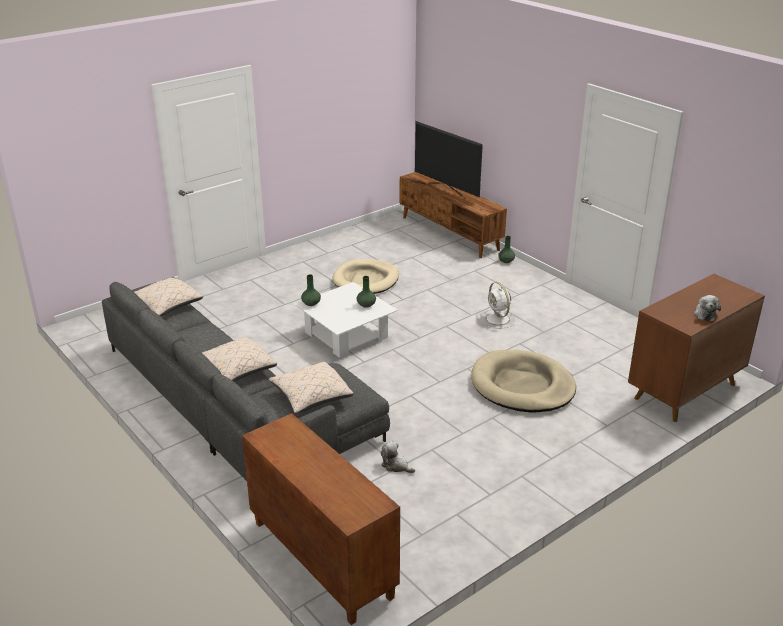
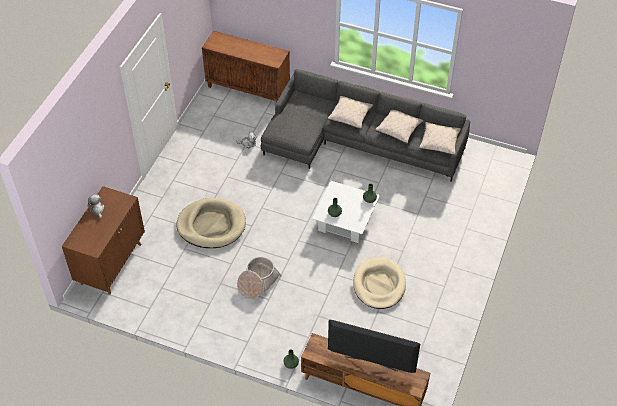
camera: 150 degrees right, 20 degrees up
(311, 397) = (298, 117): beige pillow -> beige pillow (398, 130)
(498, 319) = (257, 282): white fan -> basket

